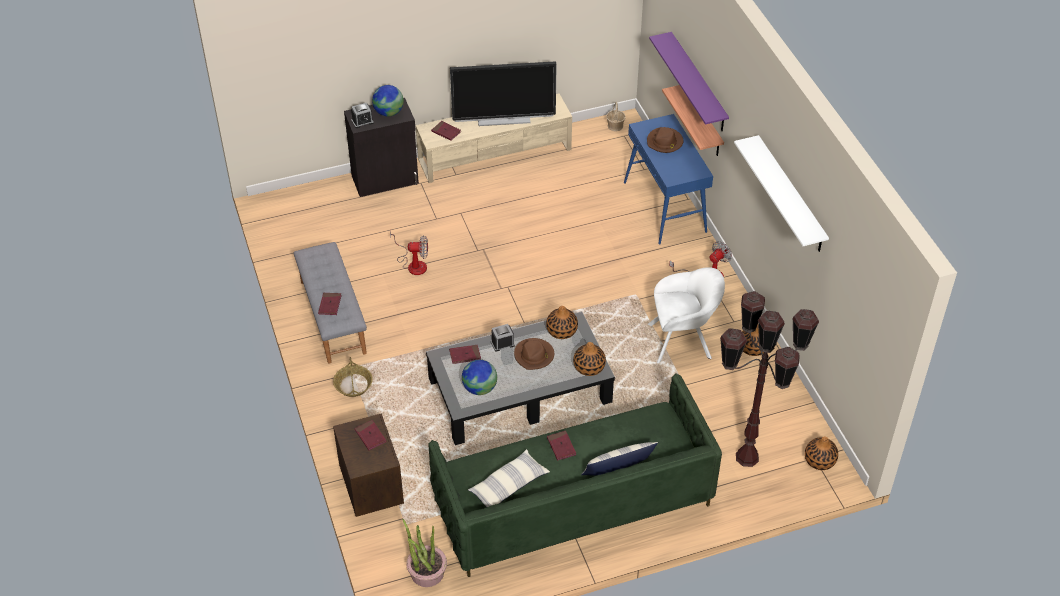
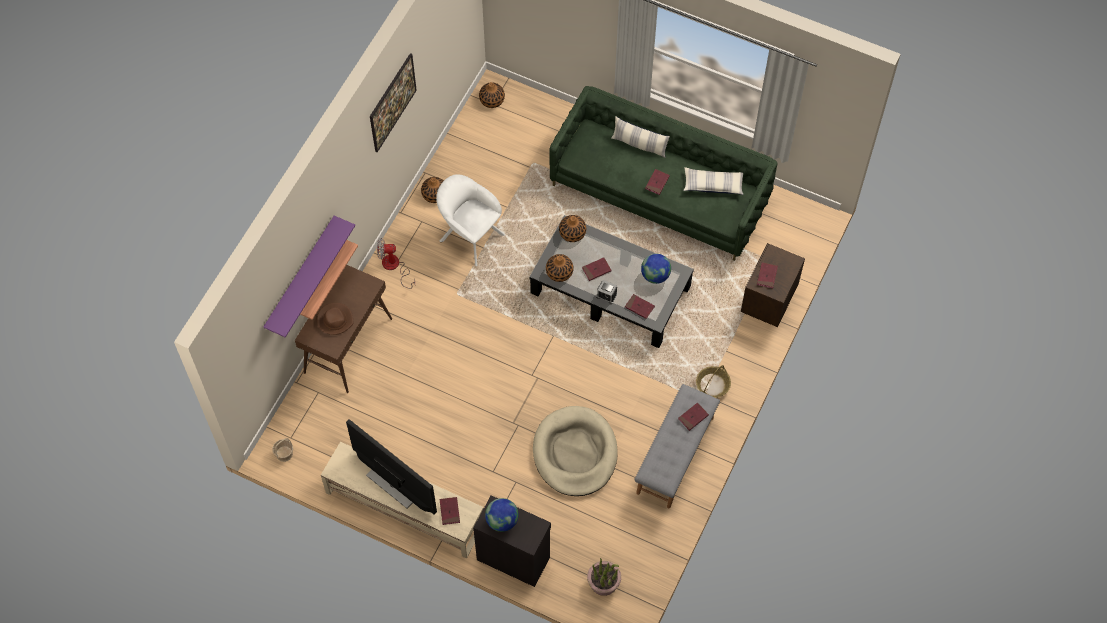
camera: 135 degrees left, 15 degrees up
(362, 121) = (531, 529): alarm clock -> none
(413, 264) = (575, 453): fan -> beige dog bed
(427, 572) = (785, 222): potted plant -> potted plant (604, 582)
(534, 355) = (596, 270): brown hat -> red book
(665, 207) = (348, 345): blue console table -> brown console table
(747, 458) = (529, 135): brown floor lamp -> none
(791, 195) = (393, 111): white shelf -> picture

